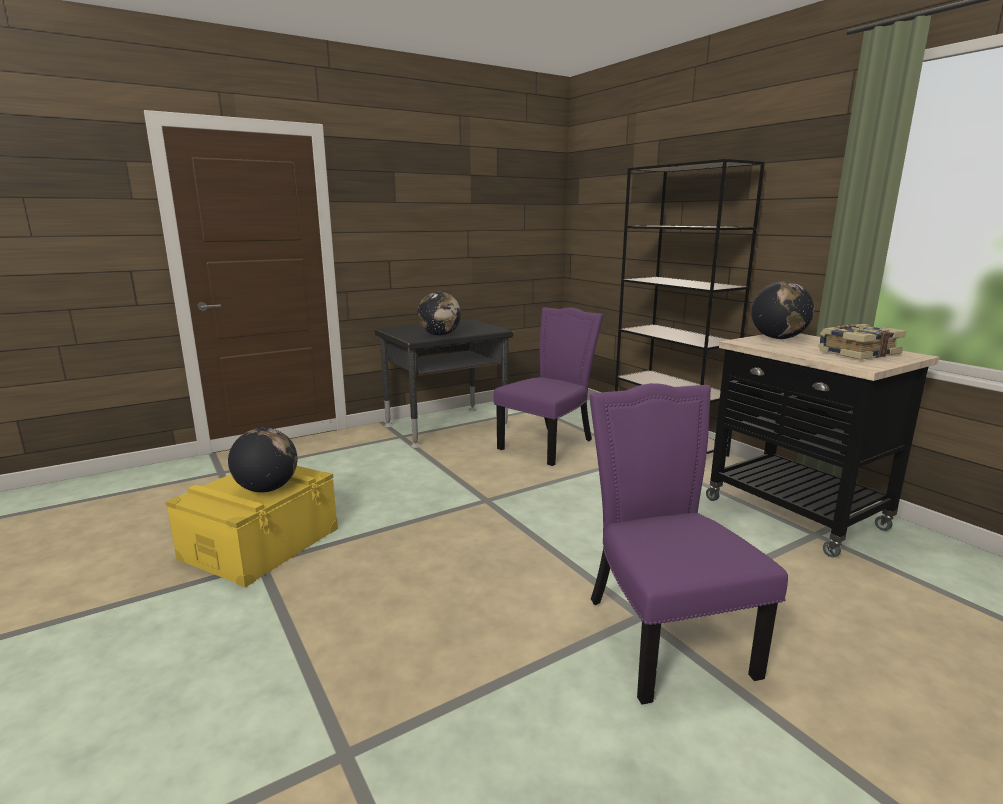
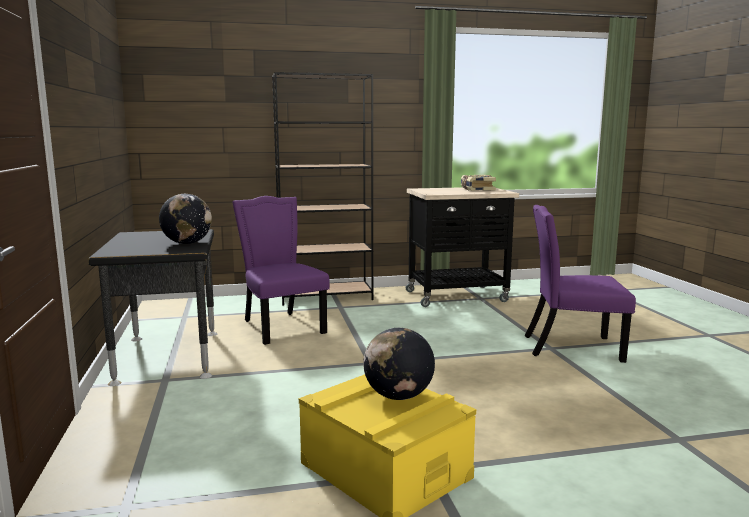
camera: 70 degrees left, 5 degrees down
(778, 338) = (429, 190): globe -> none

